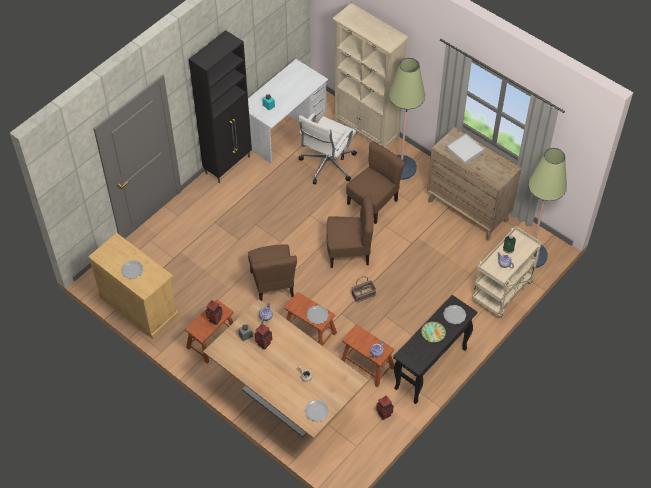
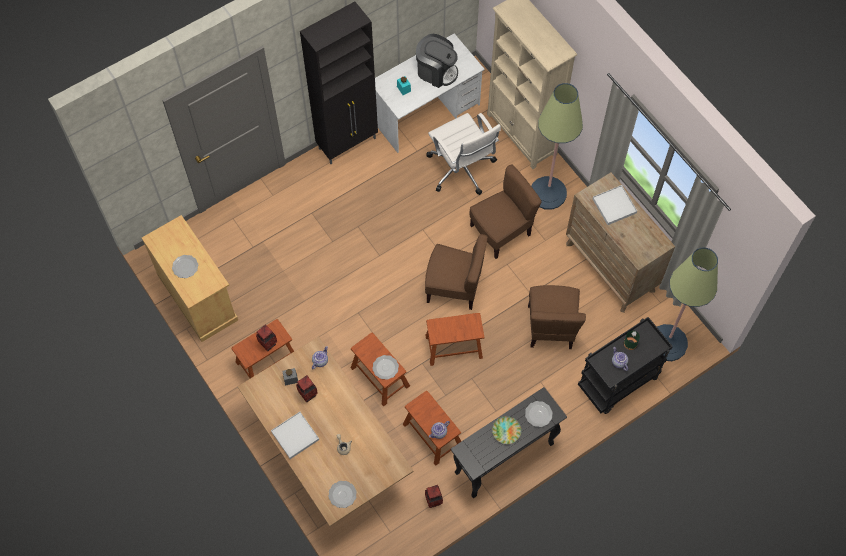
camera: 15 degrees right, 10 degrees up
(263, 376) = (295, 435): none -> white tray
(273, 284) = (355, 307): brown chair -> brown chair (551, 327)
(290, 88) = (436, 71): none -> coffee machine
(327, 165) = (461, 170): white office chair -> white office chair turned 75 degrees counterclockwise
(363, 295) = (454, 346): basket -> brown stool
(502, 293) = (617, 383): beige cart -> black cart

